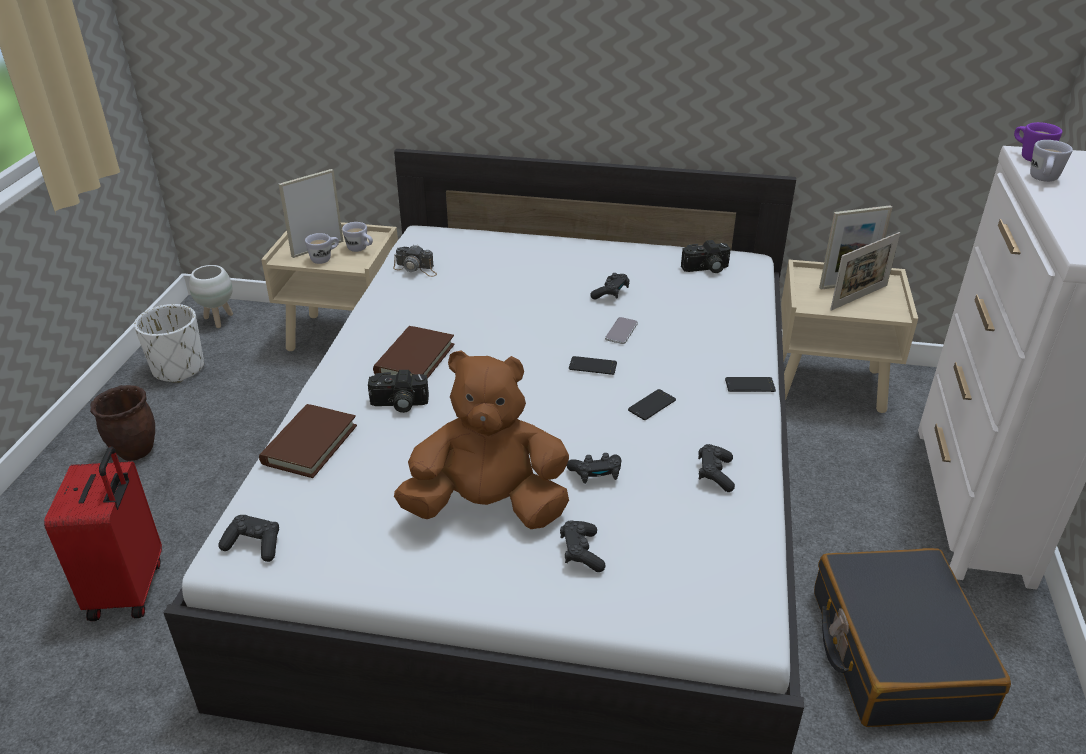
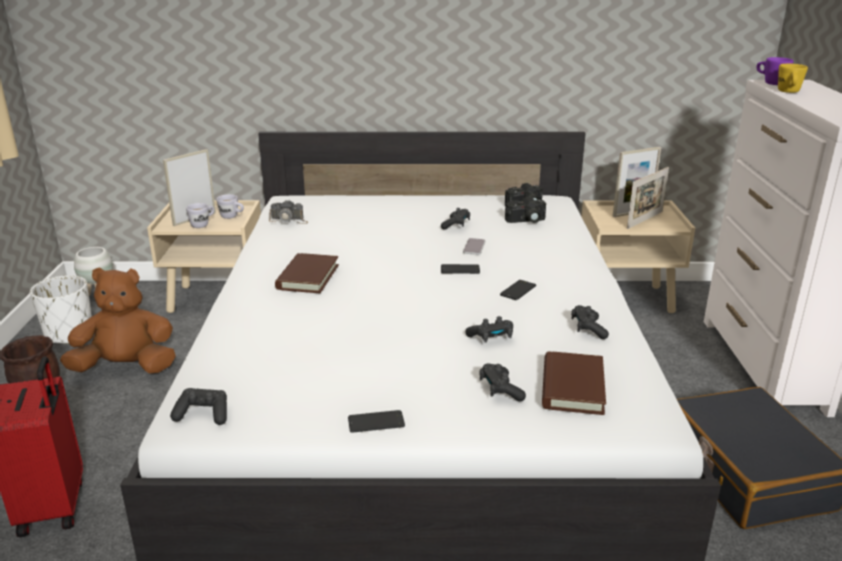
camera: 10 degrees left, 10 degrees down
(310, 444) = (233, 340): brown book -> brown book (572, 387)
(398, 404) = (304, 307): camera -> camera (526, 221)
(488, 507) = (408, 367): brown plush toy -> brown plush toy (126, 367)
(750, 385) = (590, 272): phone -> phone (376, 422)
(1043, 180) = (788, 92): white mug -> yellow mug

